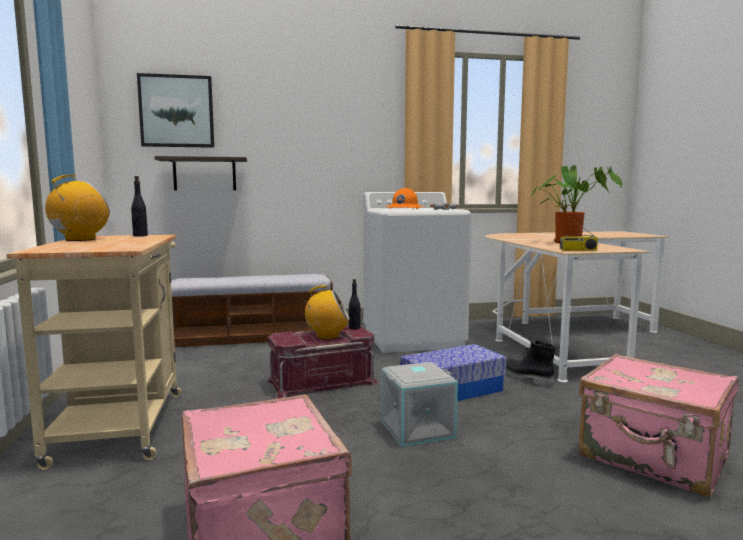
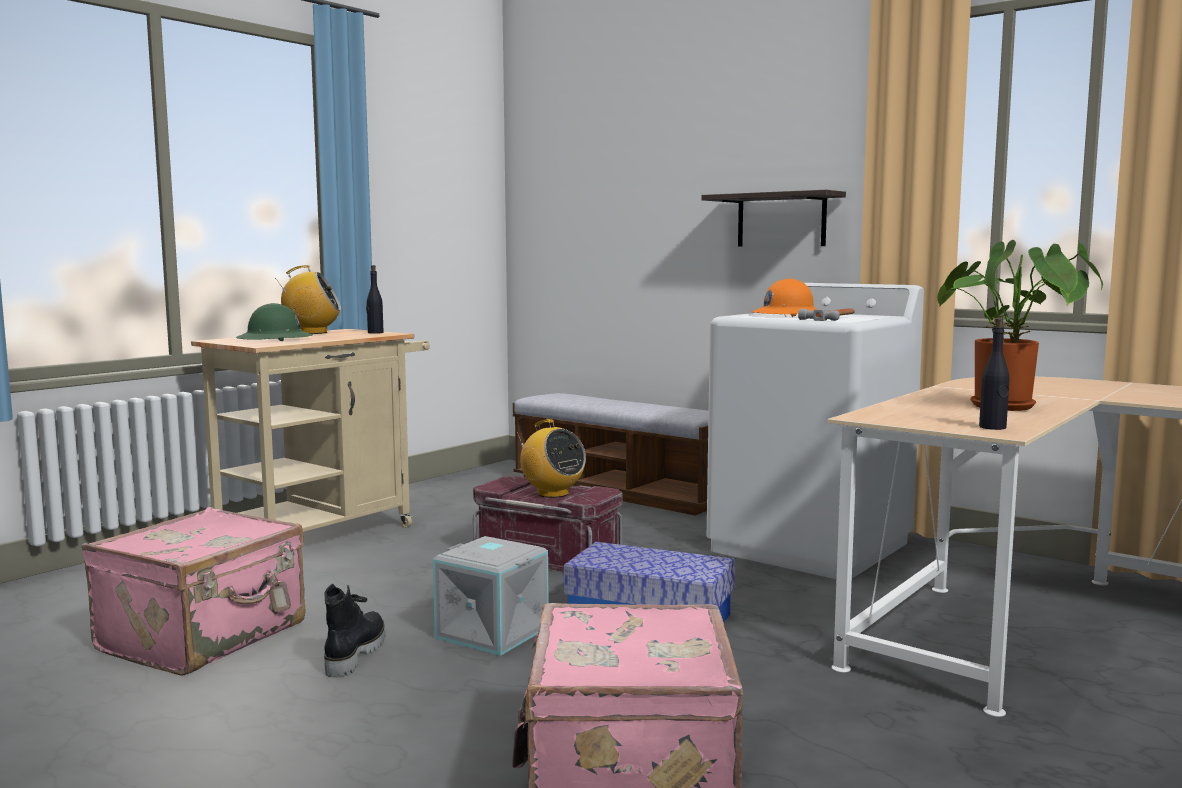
camera: 50 degrees right, 0 degrees up
(94, 245) = (275, 339): none -> green hard hat
(177, 111) = (573, 168): picture -> none
(204, 174) = (598, 252): shelf -> shelf (781, 220)
(354, 328) = (604, 492): black bottle -> black bottle (993, 427)
(526, 378) = (794, 644): black boot -> black boot (354, 654)
(578, 250) = (889, 418): radio -> none

